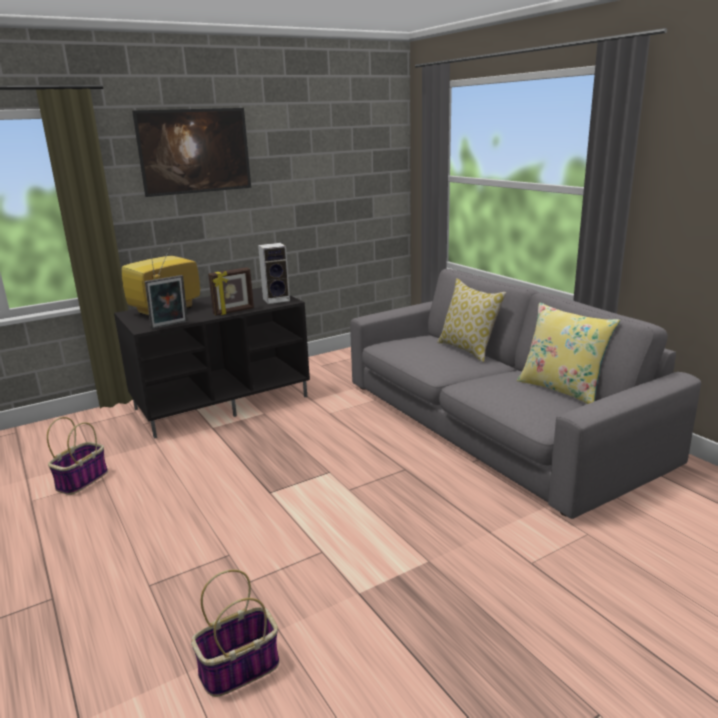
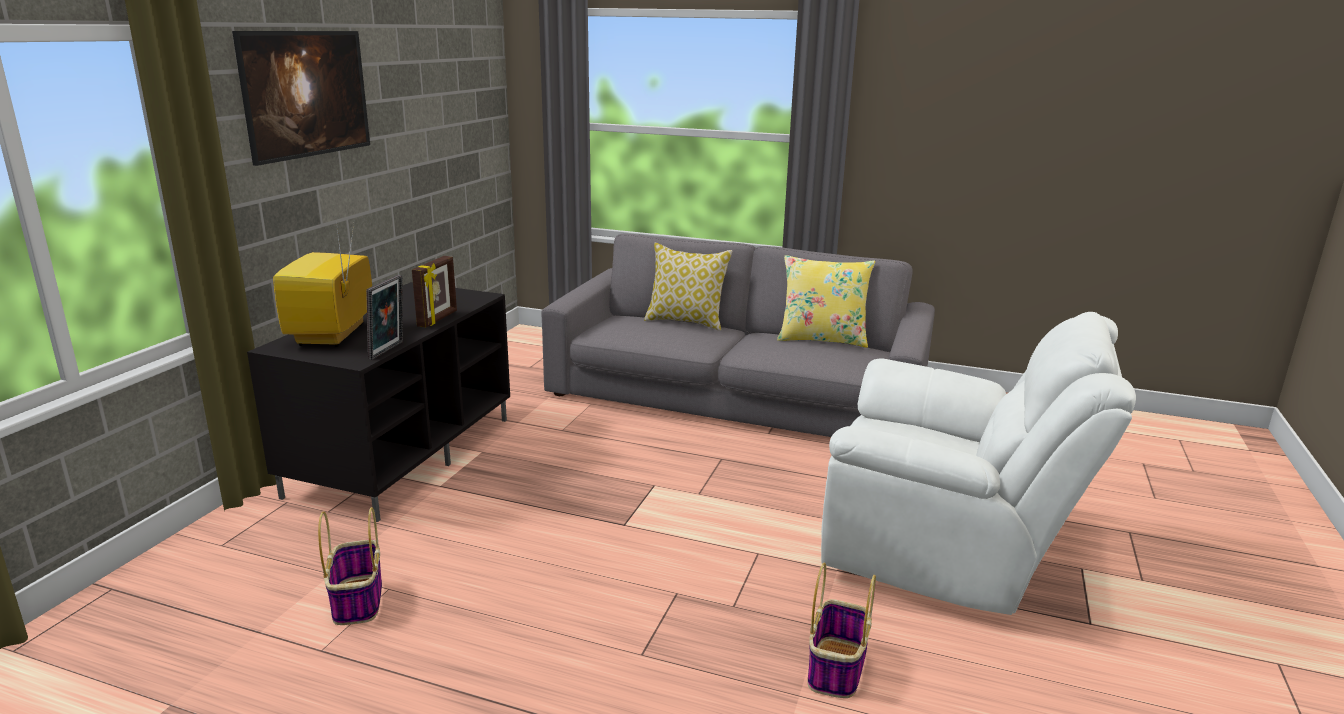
camera: 40 degrees left, 0 degrees up
(277, 299) = (463, 296): speaker -> none
(473, 626) = (946, 553): none -> white armchair

